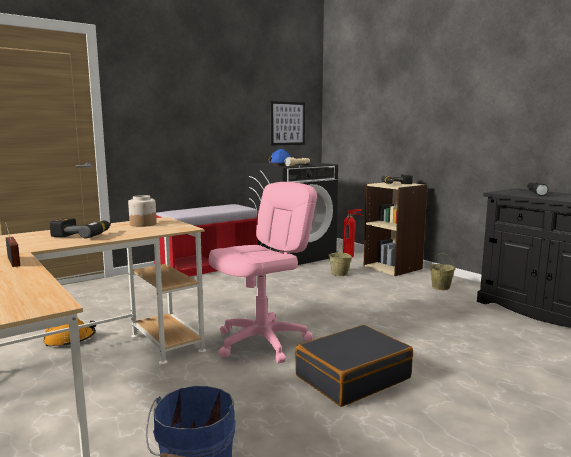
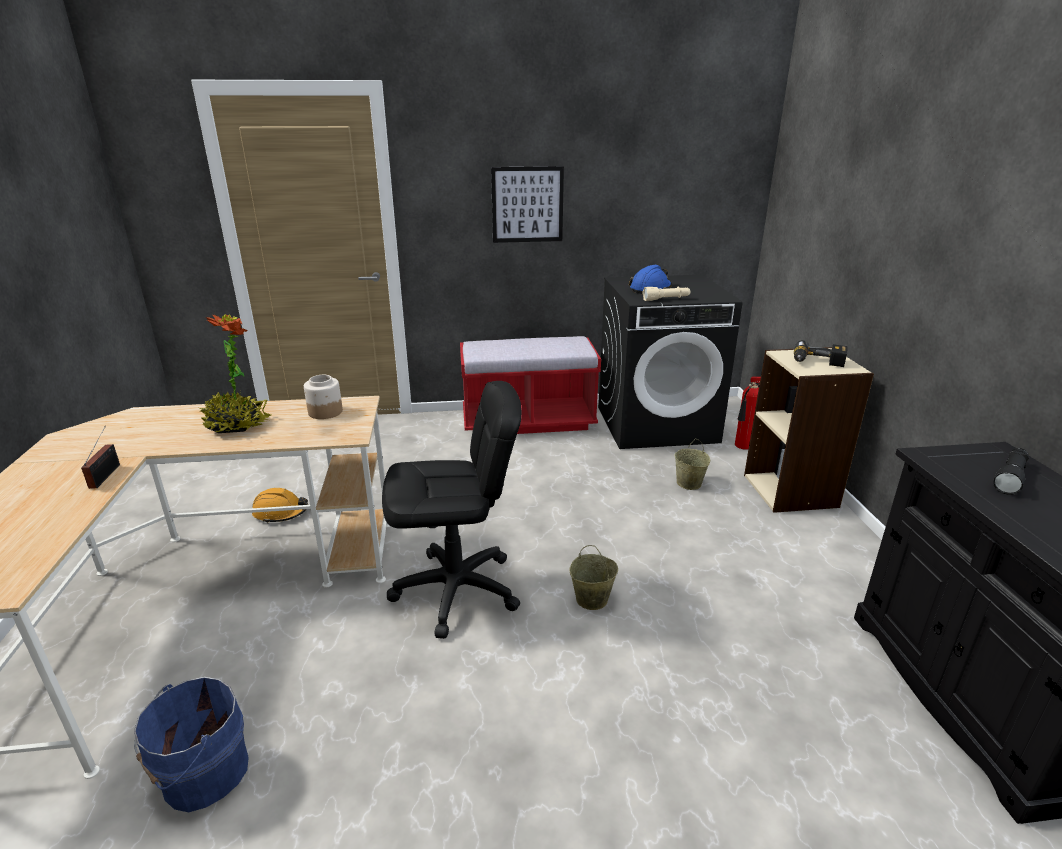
camera: 30 degrees right, 15 degrees up
(83, 235) = (237, 425): power drill -> potted plant
(262, 342) = (456, 590): pink office chair -> black office chair
(287, 123) = (695, 212): picture -> picture (527, 205)
(352, 377) = (497, 702): black suitcase -> none
(440, 287) = (824, 562): beige bucket -> beige bucket (591, 599)

